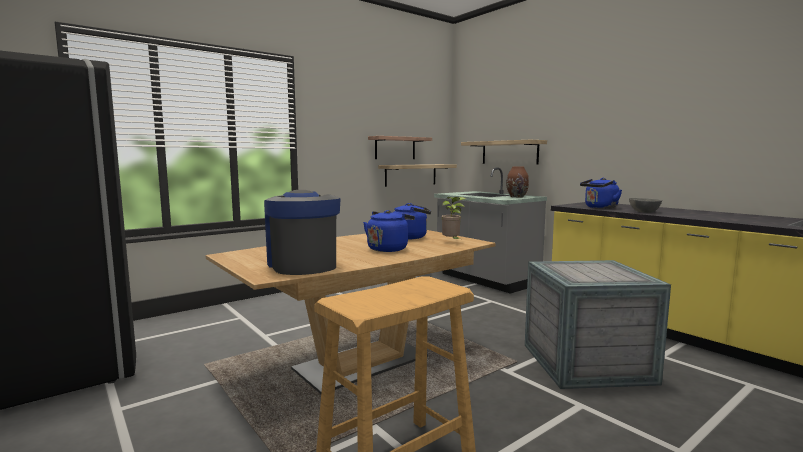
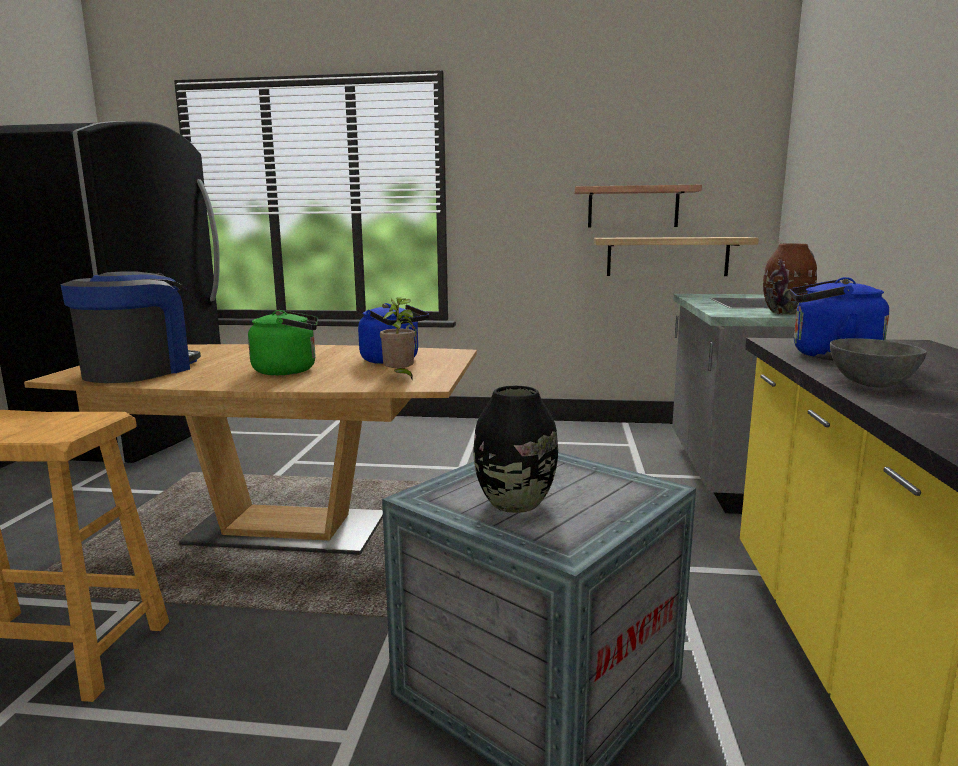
camera: 45 degrees right, 5 degrees up
(388, 249) = (289, 370): blue kettle -> green kettle
(509, 152) = (839, 211): shelf -> none
(599, 275) = (514, 503): none -> black vase

